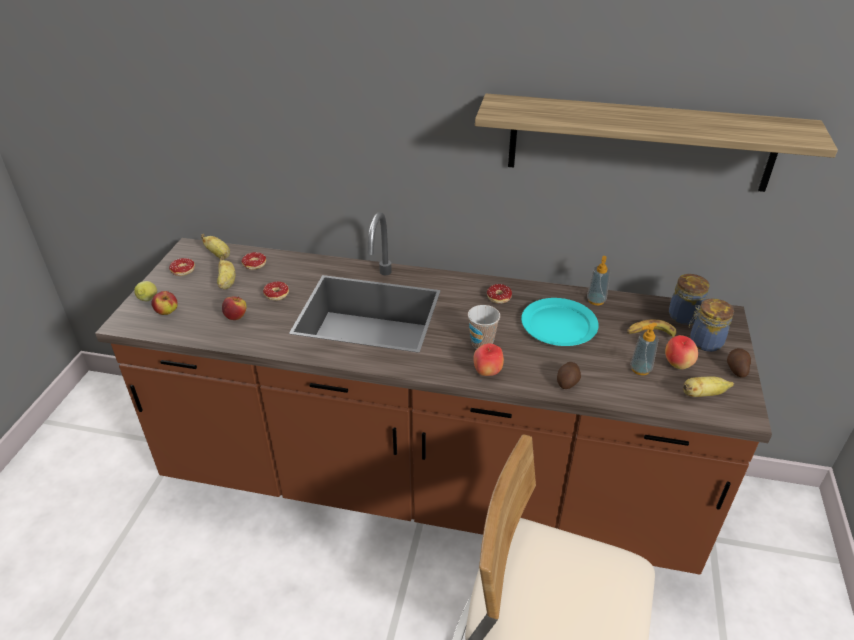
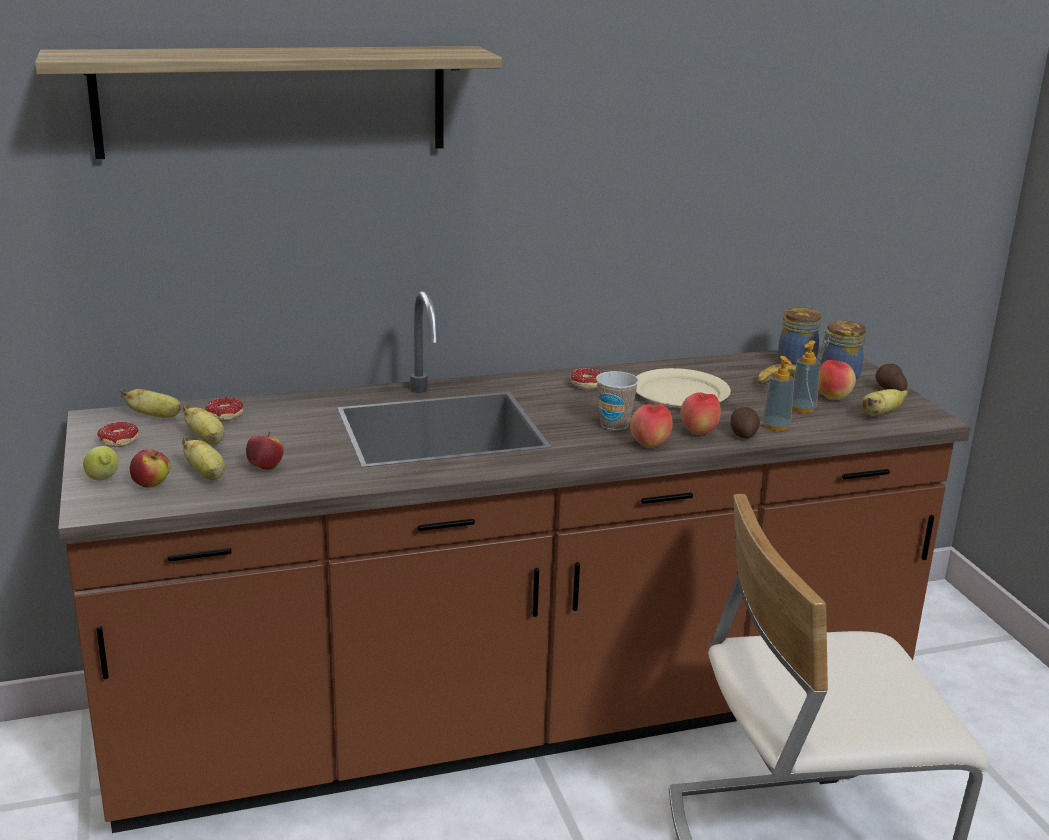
camera: 30 degrees left, 15 degrees down
(201, 313) = (206, 475): none -> banana
(273, 297) = (295, 439): donut -> none
(534, 370) = (698, 432): none -> apple
(559, 325) = (681, 393): turquoise plate -> beige plate
(596, 300) = (695, 367): soap dispenser -> soap dispenser (776, 426)
(639, 143) = (713, 158): shelf -> shelf (273, 101)

